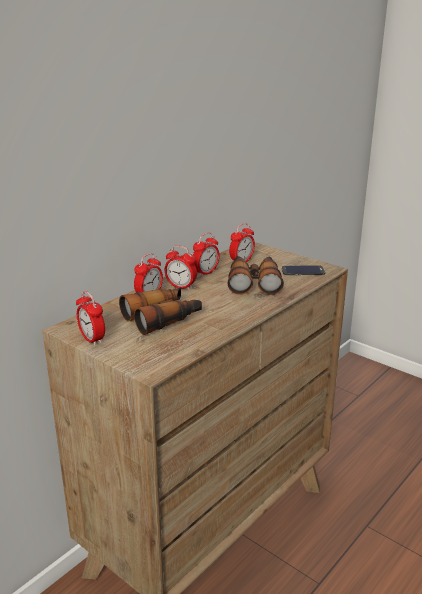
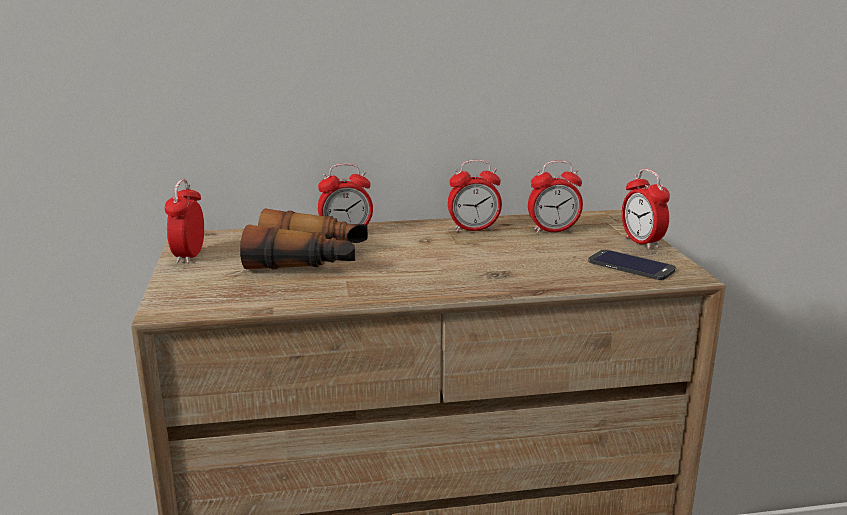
camera: 40 degrees right, 5 degrees down
(181, 287) = (407, 235): alarm clock -> alarm clock (642, 242)
(254, 282) = (519, 257): binoculars -> none

